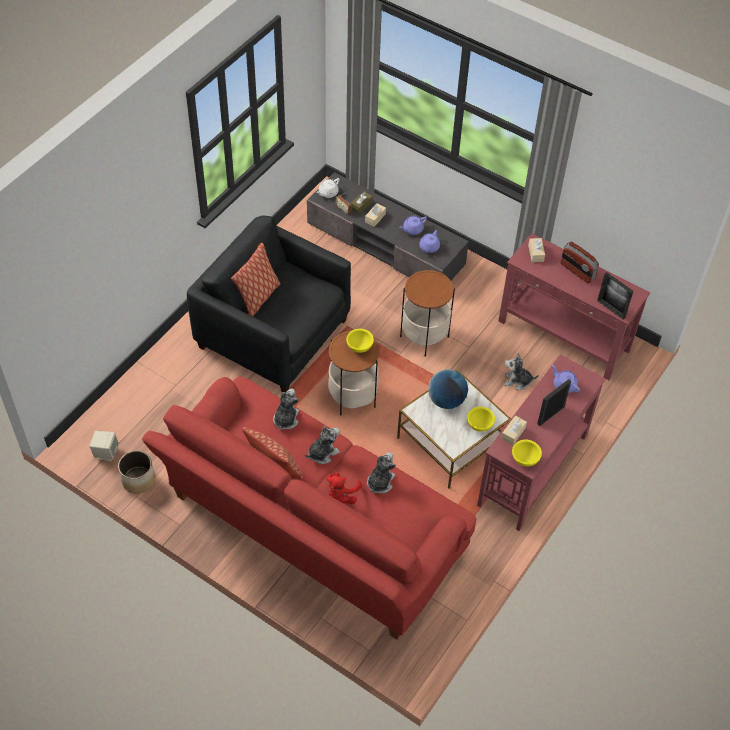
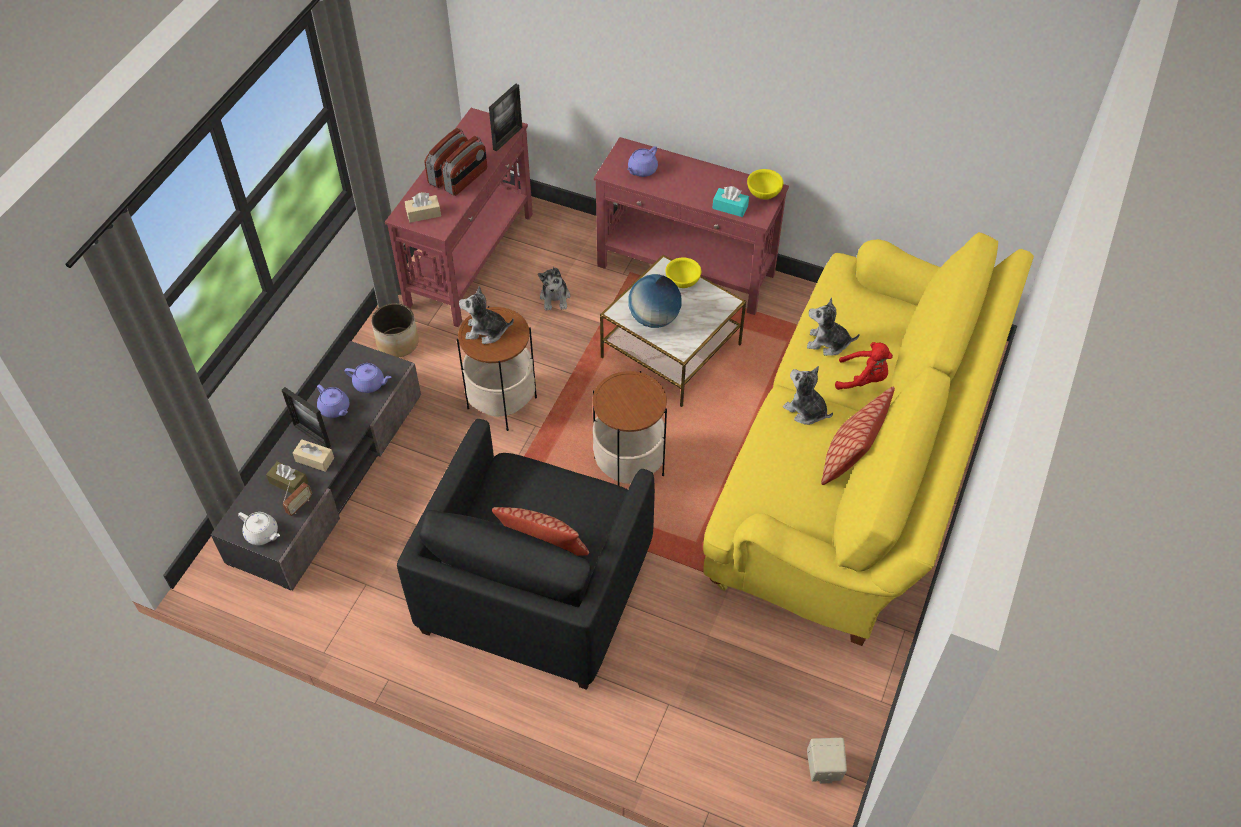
camera: 100 degrees left, 0 degrees up
(138, 480) = (854, 707): planter -> planter (398, 343)
(286, 419) = (768, 461): plush toy -> plush toy (486, 331)
(312, 531) = (853, 473): red sofa -> yellow sofa
(360, 347) = (621, 394): yellow bowl -> none
(513, 433) = (730, 207): beige tissue box -> turquoise tissue box
(550, 415) = (691, 178): picture frame -> picture frame (312, 436)
(567, 280) = (466, 180): none -> radio

